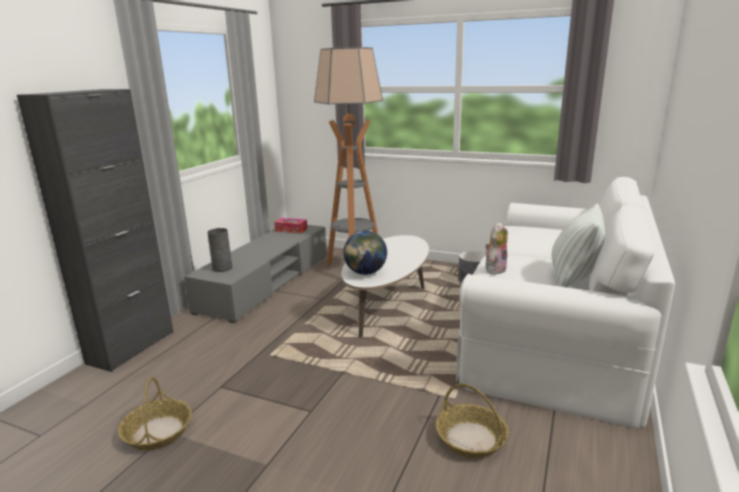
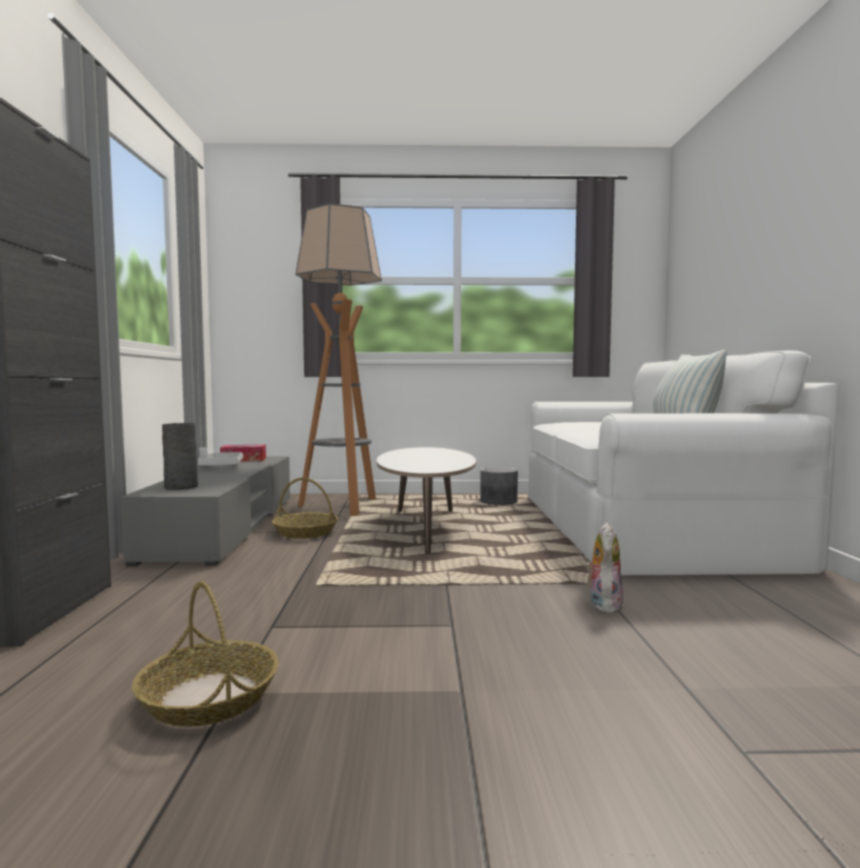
camera: 25 degrees left, 15 degrees down
(269, 239) = (221, 466): none -> grey tray
(365, 273) = (420, 466): globe -> none
(470, 438) = (685, 610): basket -> basket (305, 532)
(495, 269) = (595, 433): plush toy -> plush toy (603, 604)

